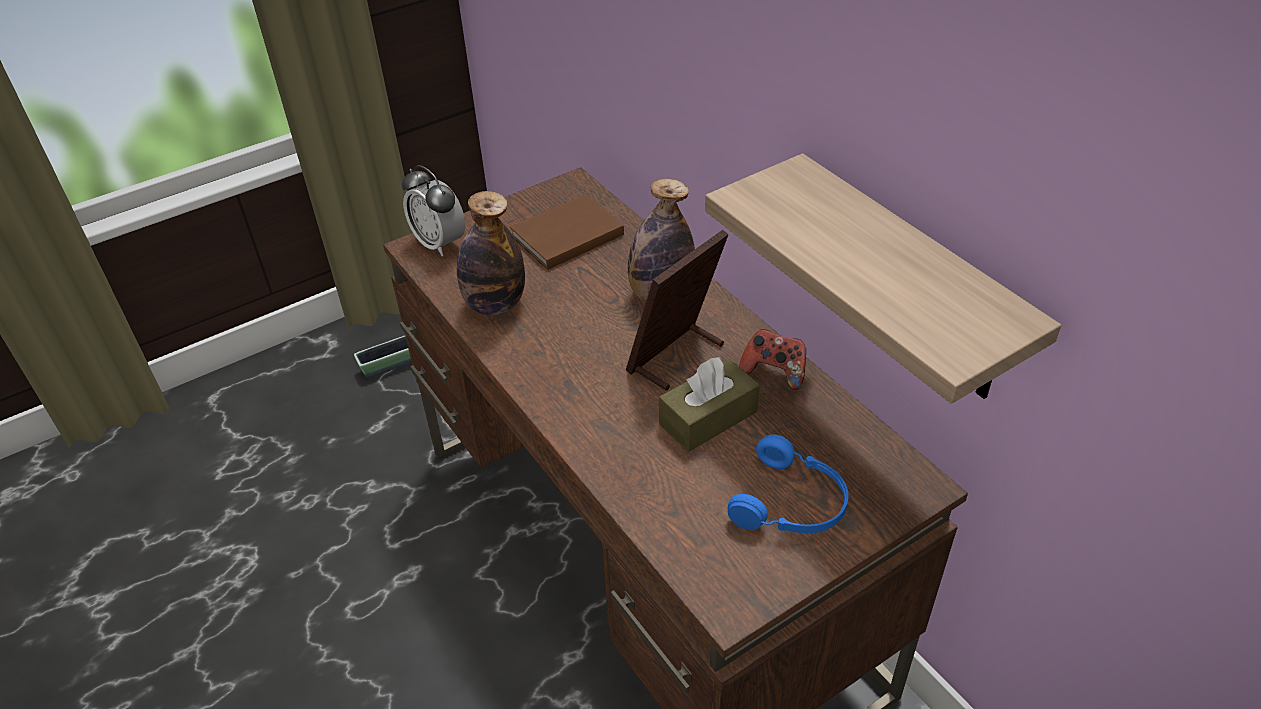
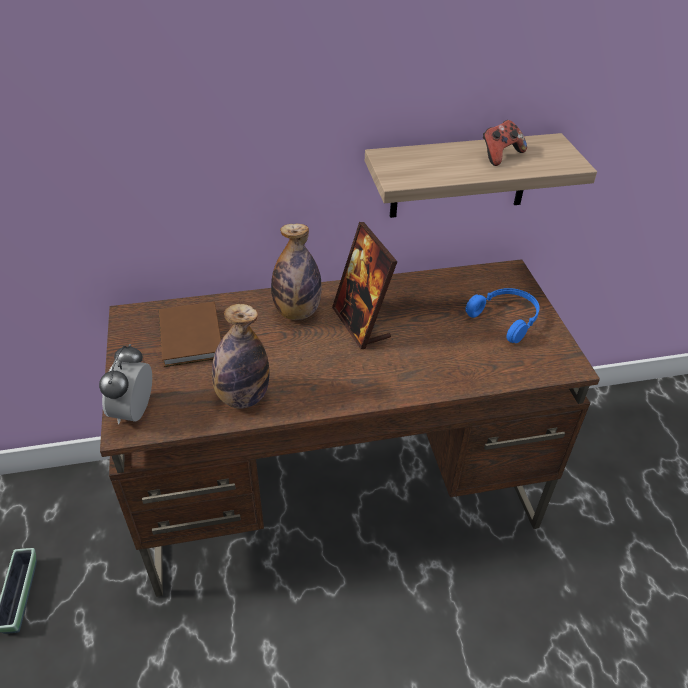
camera: 70 degrees left, 0 degrees up
(439, 243) = (134, 412): alarm clock -> alarm clock turned 120 degrees clockwise
(708, 418) = (423, 327): brown tissue box -> none
(774, 372) = (399, 289): game controller -> game controller (500, 155)

